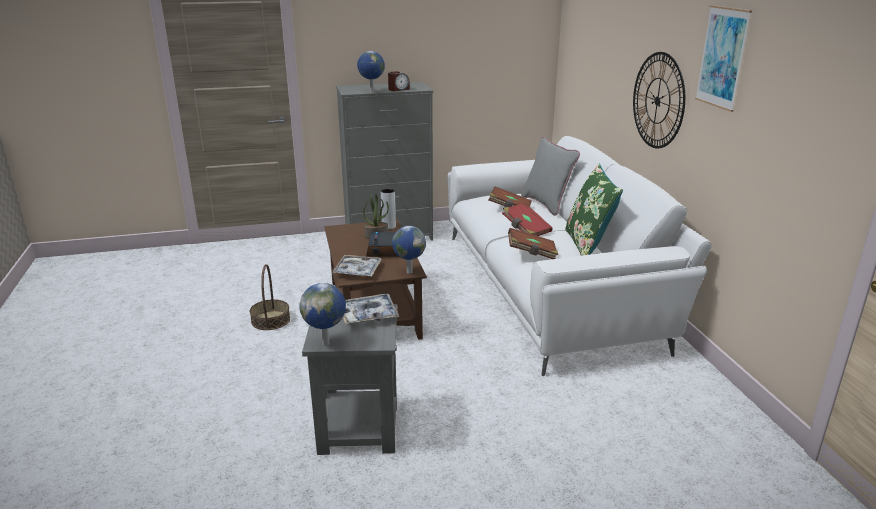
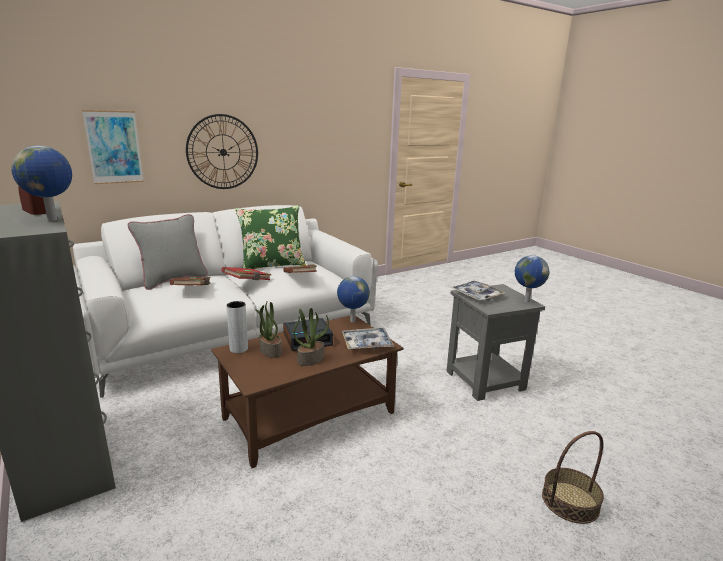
camera: 110 degrees left, 5 degrees down
(270, 320) = (372, 492): basket -> basket (570, 502)
(351, 247) = (310, 359): none -> potted plant
(722, 57) = (285, 109): picture -> picture (114, 147)

